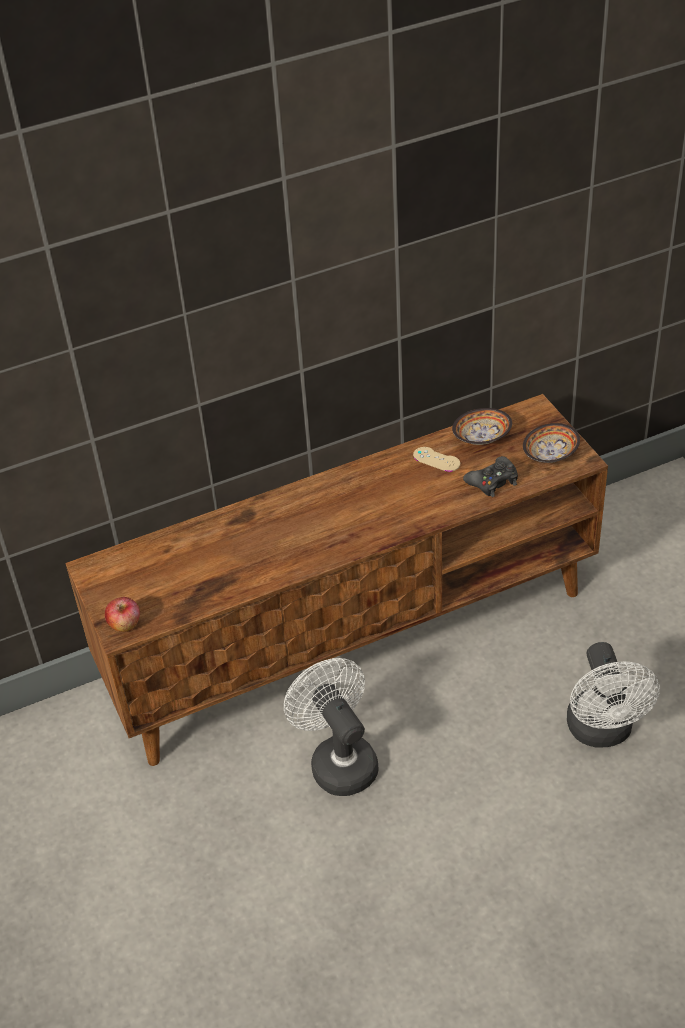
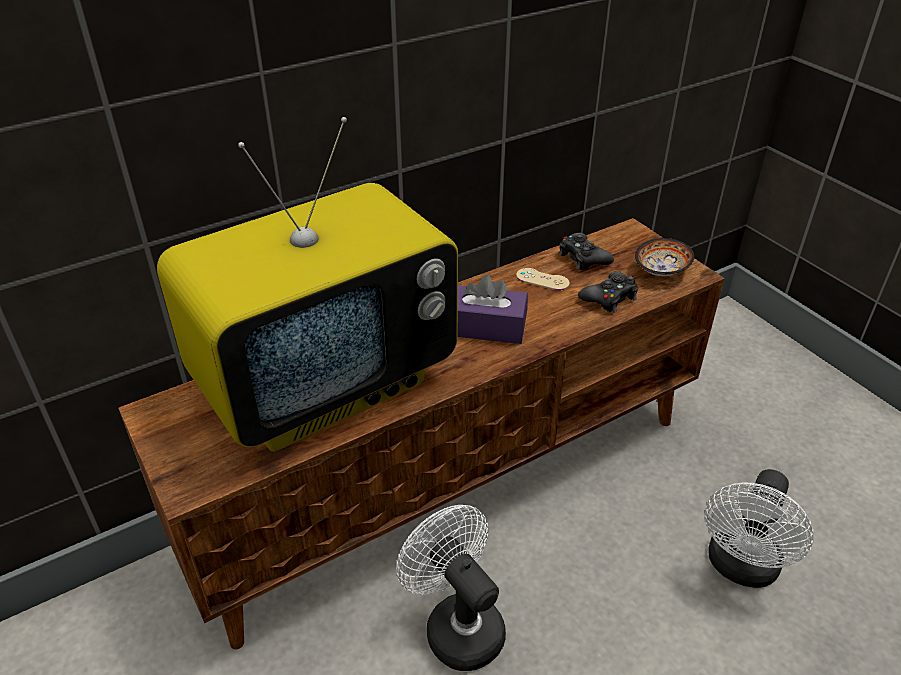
camera: 10 degrees left, 5 degrees down
(125, 624) = (193, 479): apple -> none
(232, 552) = (326, 384): none -> television
(374, 505) = (485, 327): none -> purple tissue box
(480, 438) = (582, 258): bowl -> black game controller
(602, 732) = (741, 568): white fan -> white fan turned 45 degrees clockwise

